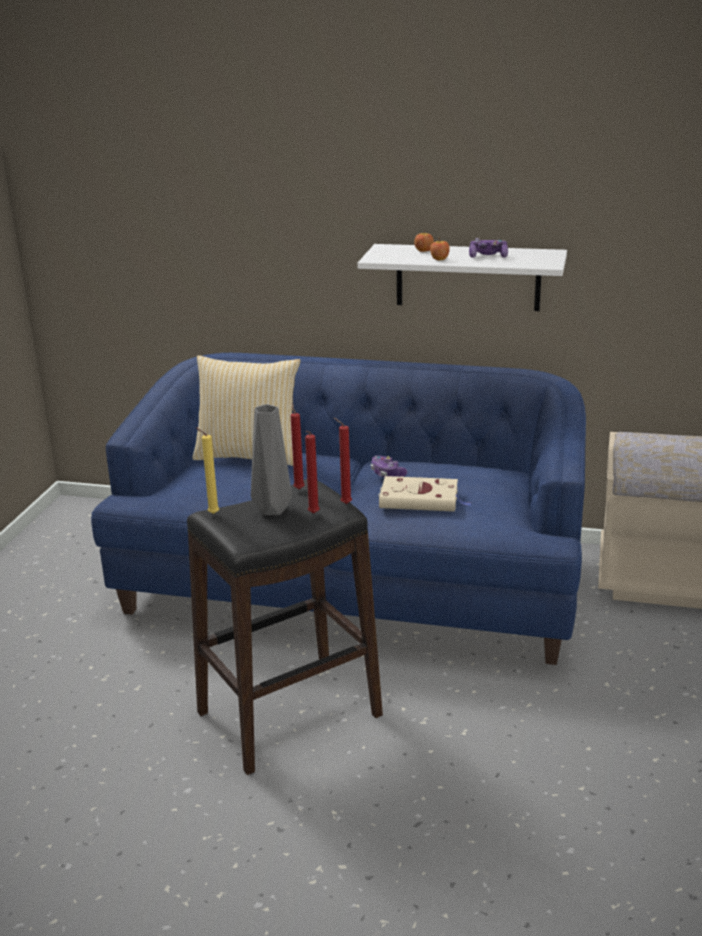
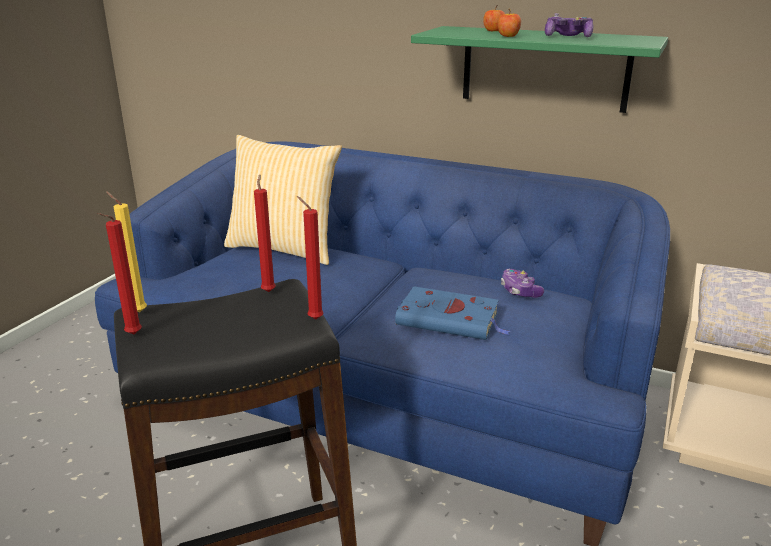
camera: 10 degrees right, 0 degrees up
(274, 510) = (221, 316): grey vase -> none
(312, 514) = (265, 328): red candle -> red candle (131, 335)
(387, 474) = (422, 284): game controller -> game controller (520, 291)
(421, 499) = (450, 320): beige book -> blue book
(468, 277) = (544, 68): white shelf -> green shelf

